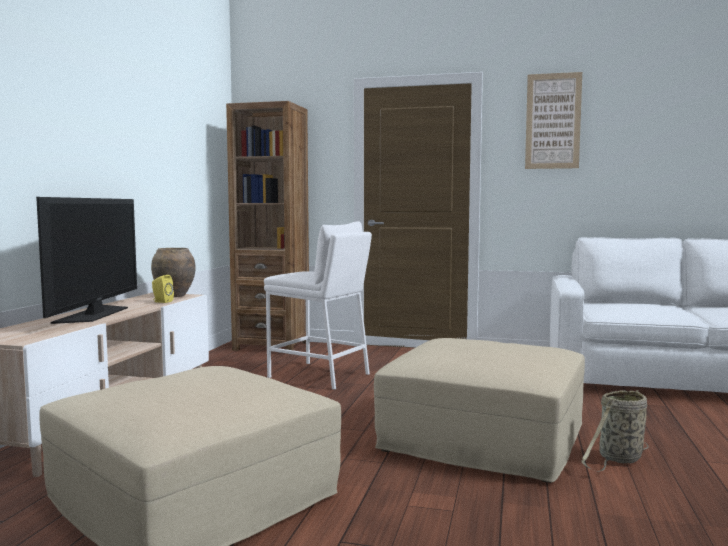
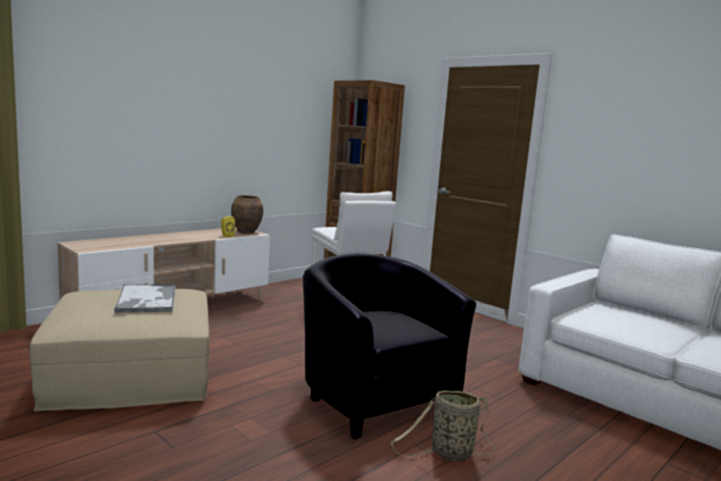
camera: 30 degrees right, 5 degrees up
(94, 314) = (166, 238): television -> none
(204, 382) = (146, 299): none -> tray
(482, 437) = (373, 397): beige ottoman -> black armchair
(553, 121) = (614, 107): picture -> none

